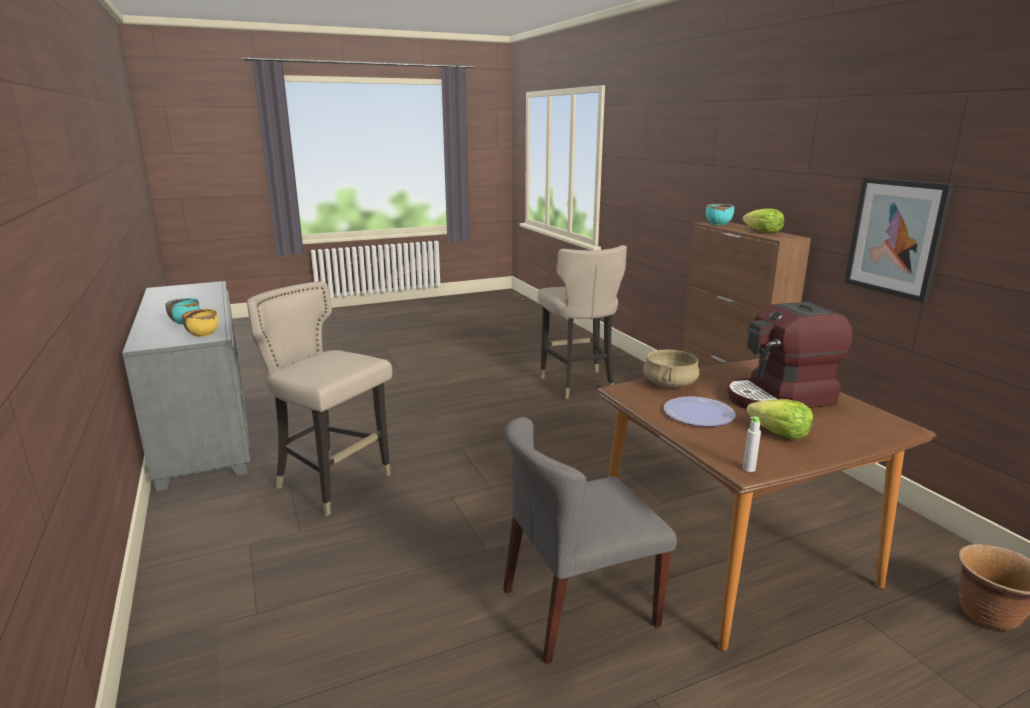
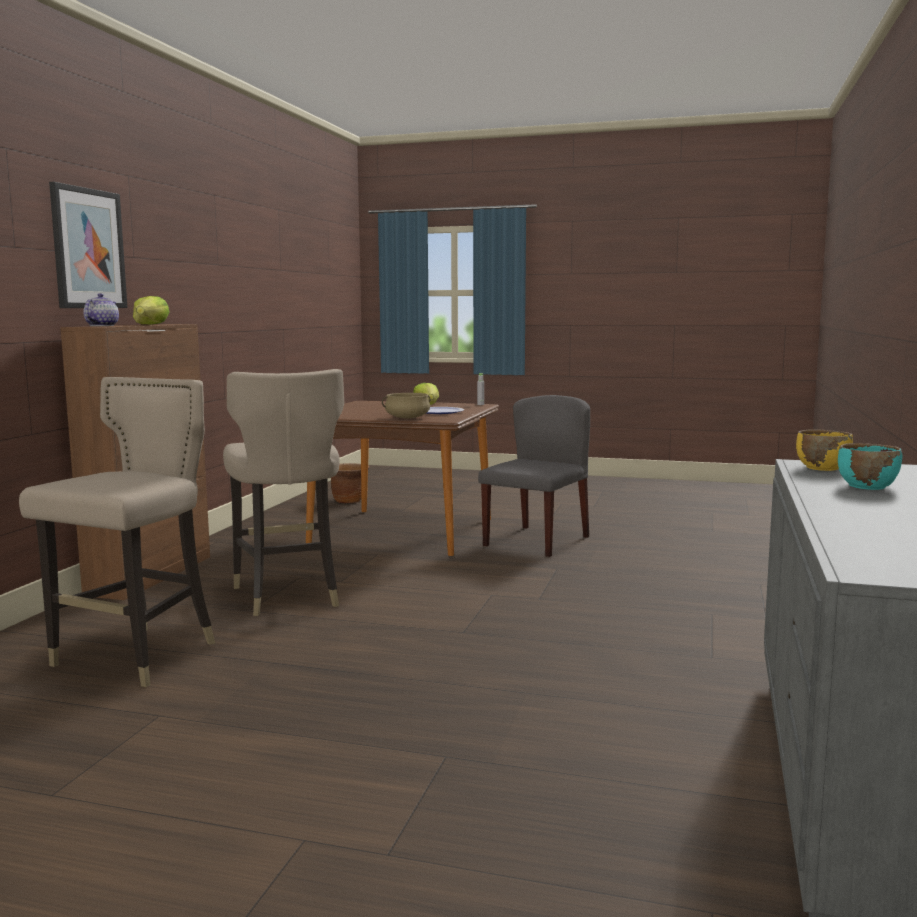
camera: 140 degrees left, 10 degrees down
(333, 484) = (655, 640): beige stool -> beige stool (288, 595)
(578, 608) = (536, 541): grey chair -> grey chair turned 75 degrees counterclockwise
(718, 224) = (102, 326): turquoise bowl -> teapot
(780, 398) = (372, 409): coffee machine -> none
(895, 237) = (205, 309): picture -> picture (88, 248)

